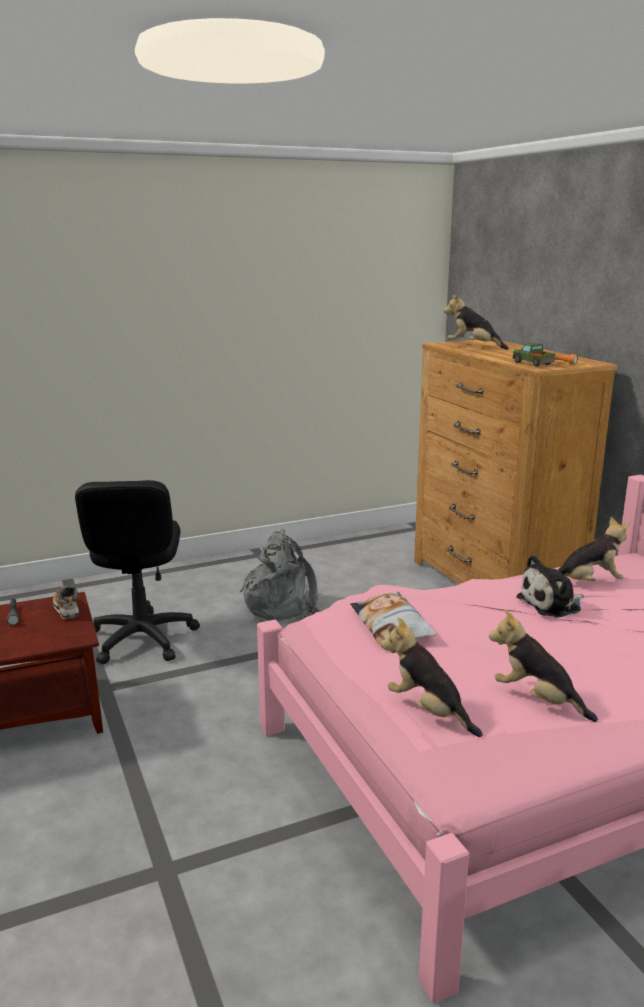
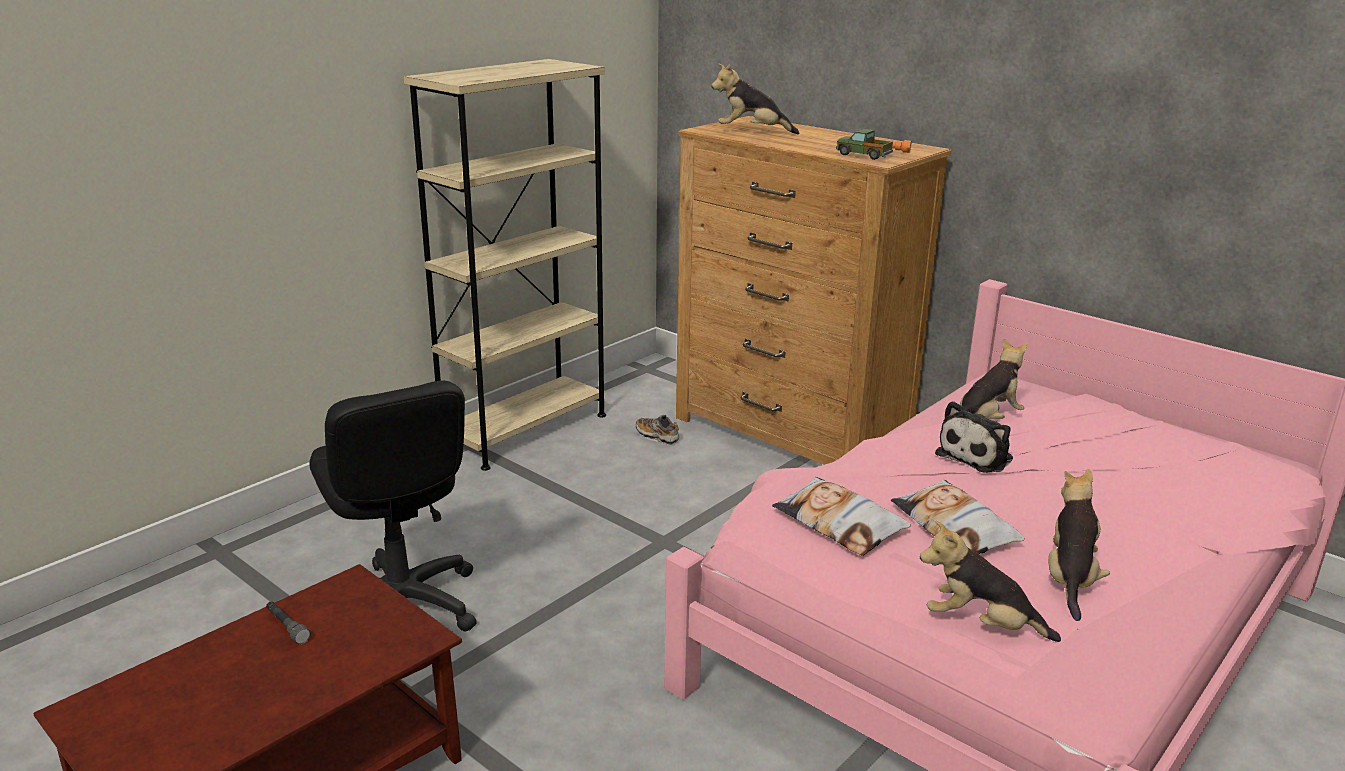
camera: 25 degrees left, 5 degrees up
(67, 608) = (361, 597): shoe -> shoe (657, 436)
(282, 604) = (557, 512): grey backpack -> none
(303, 552) = (525, 430): none -> beige bookcase
(479, 646) = (954, 528): none -> pillow
(537, 699) = (1069, 579): plush toy -> plush toy turned 90 degrees clockwise

